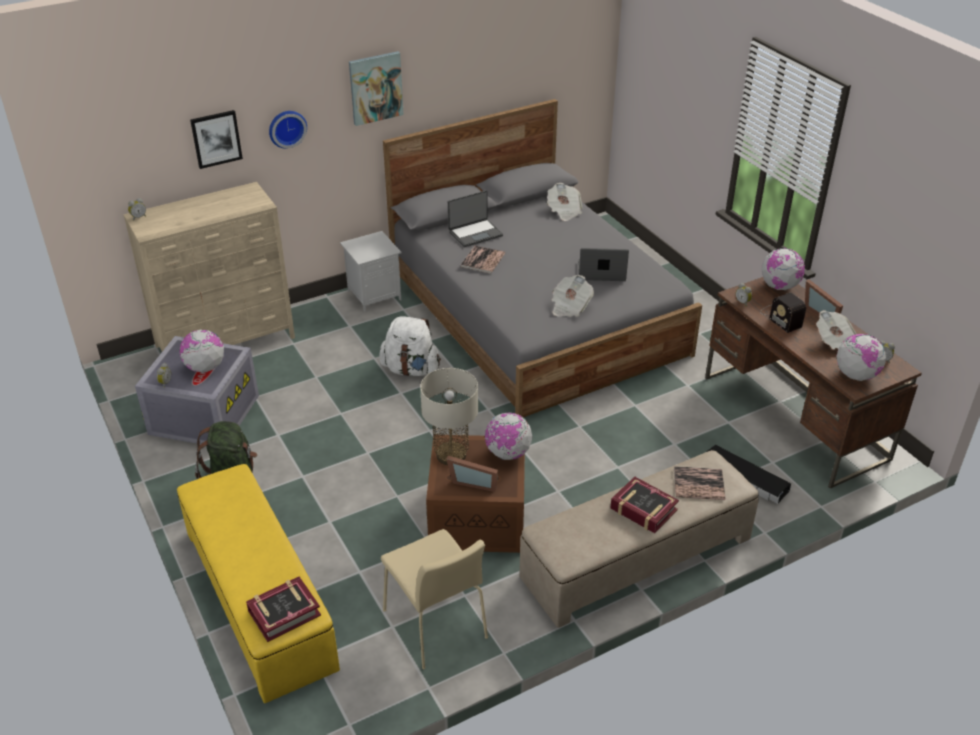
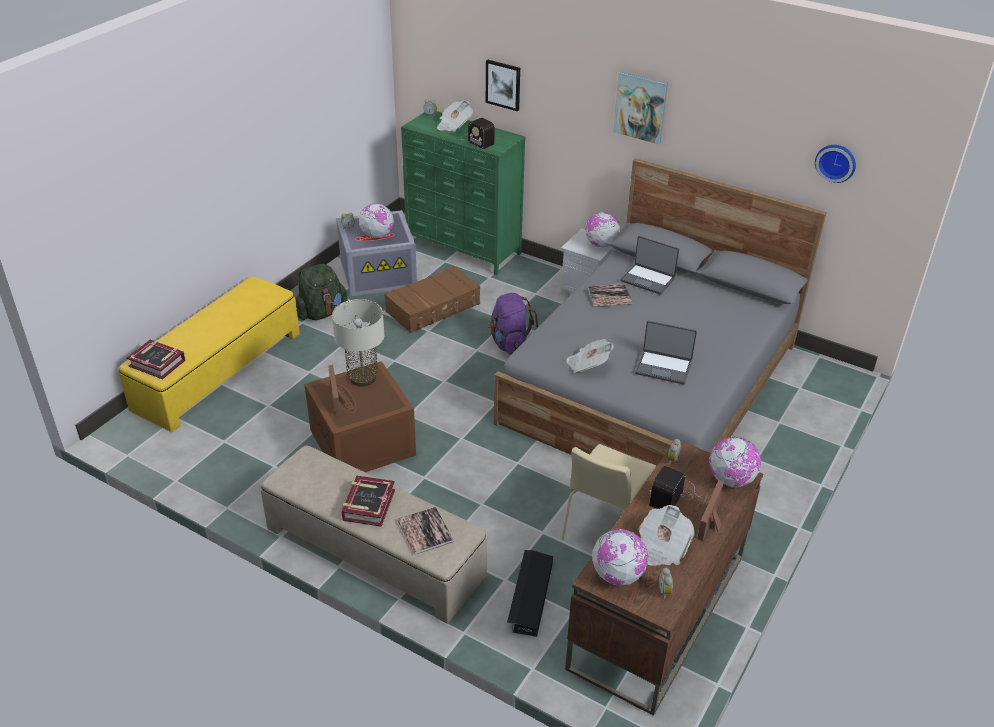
camera: 60 degrees right, 0 degrees up
(225, 341) = (463, 248): beige dresser -> green dresser
(229, 208) = (476, 140): none -> radio
(286, 128) = (558, 104): wall clock -> wall clock (836, 162)
(307, 397) = (433, 308): none -> brown suitcase
(411, 369) = (510, 344): white backpack -> purple backpack
(437, 626) = (235, 463): beige chair -> beige chair (604, 530)
(508, 453) = (385, 406): globe -> globe (601, 245)
(564, 211) = (743, 315): newspaper -> newspaper (454, 125)
(601, 272) = (663, 367): laptop -> laptop turned 135 degrees clockwise

